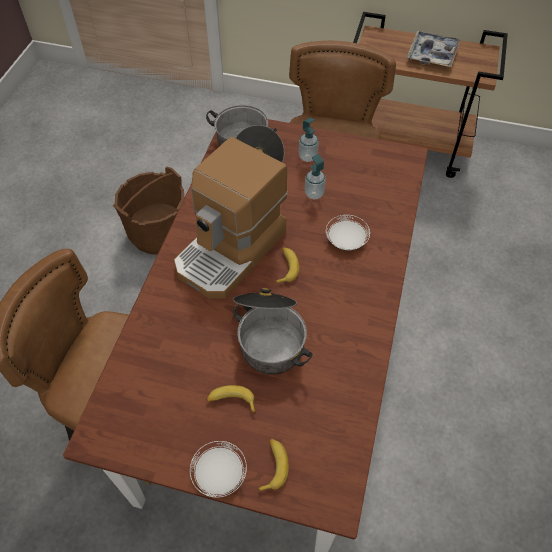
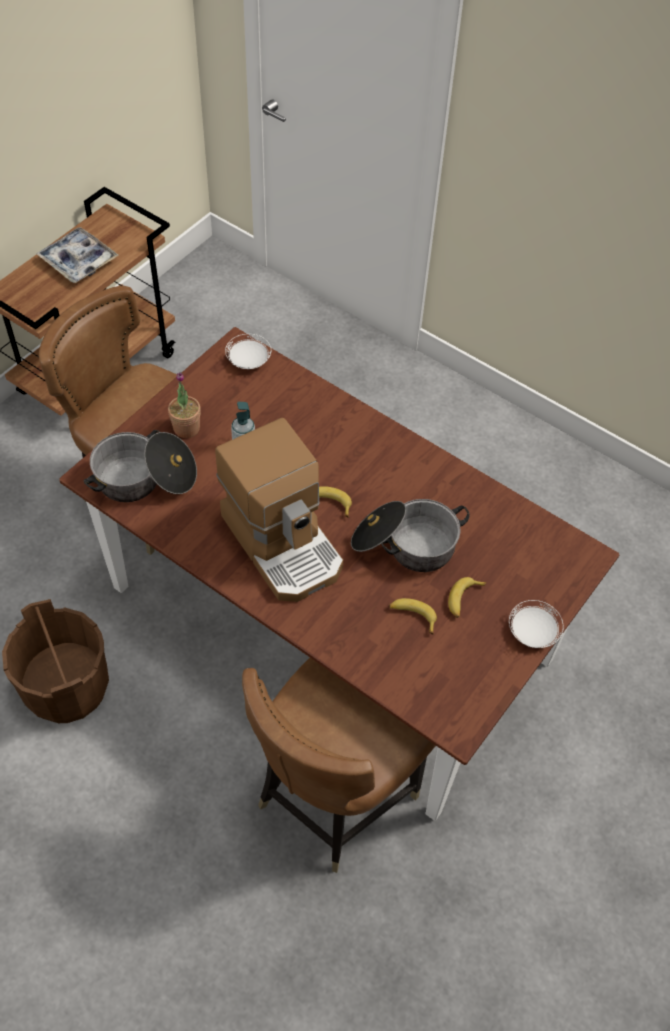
camera: 70 degrees left, 0 degrees up
(272, 466) = (539, 589): banana -> banana (412, 616)
(307, 157) = (186, 428): soap dispenser -> potted plant
(346, 240) = (320, 441): white plate -> white plate (248, 361)

